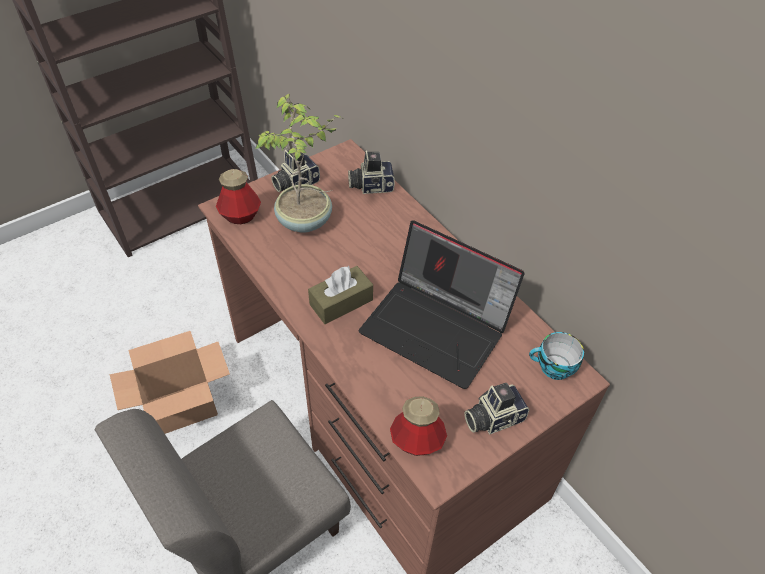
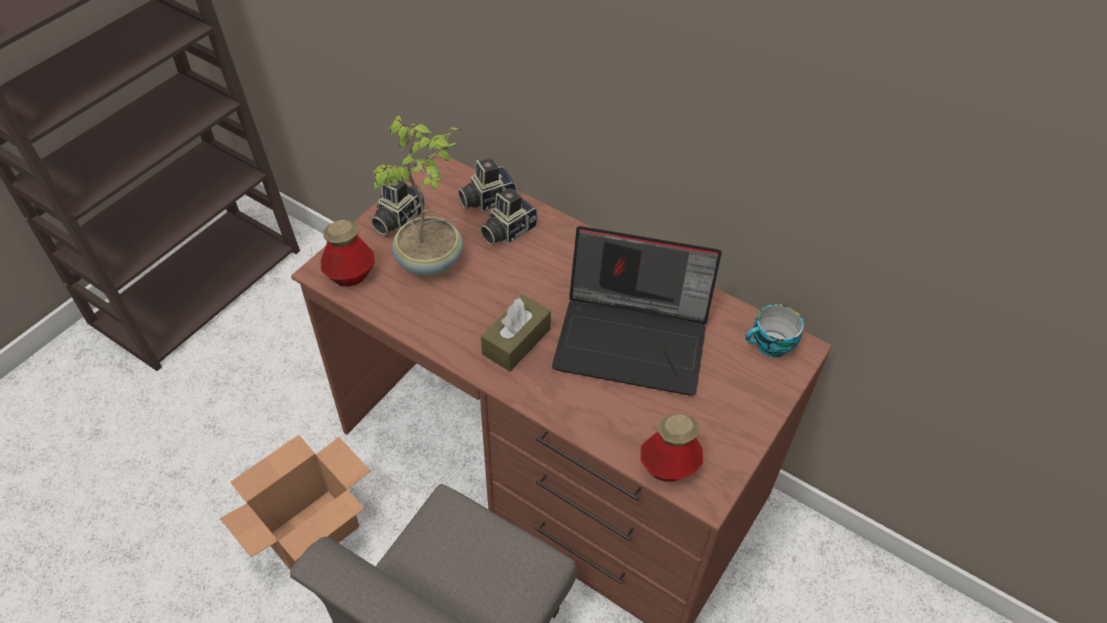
camera: 20 degrees left, 0 degrees up
(492, 417) = (733, 416): camera -> camera (507, 231)

